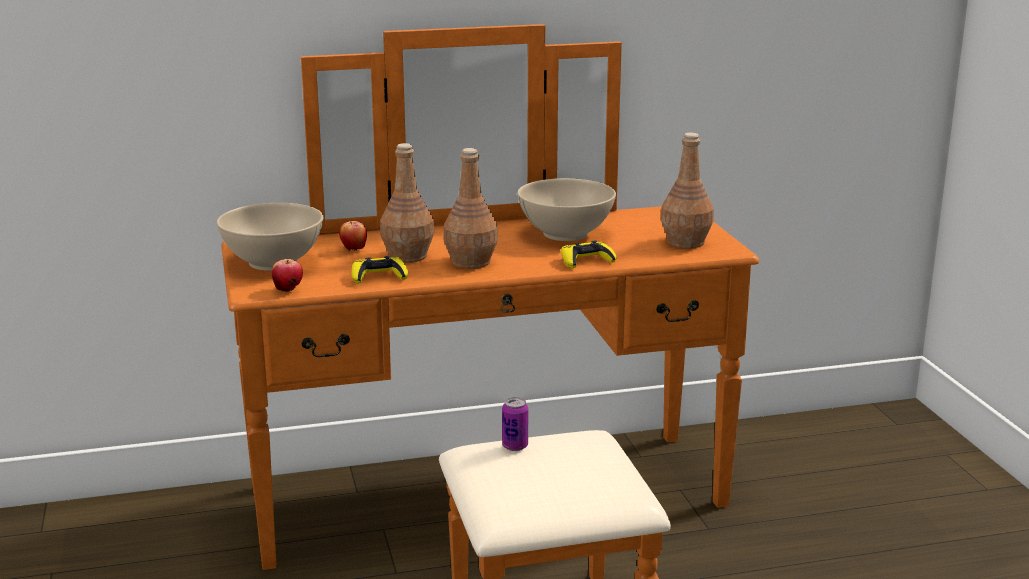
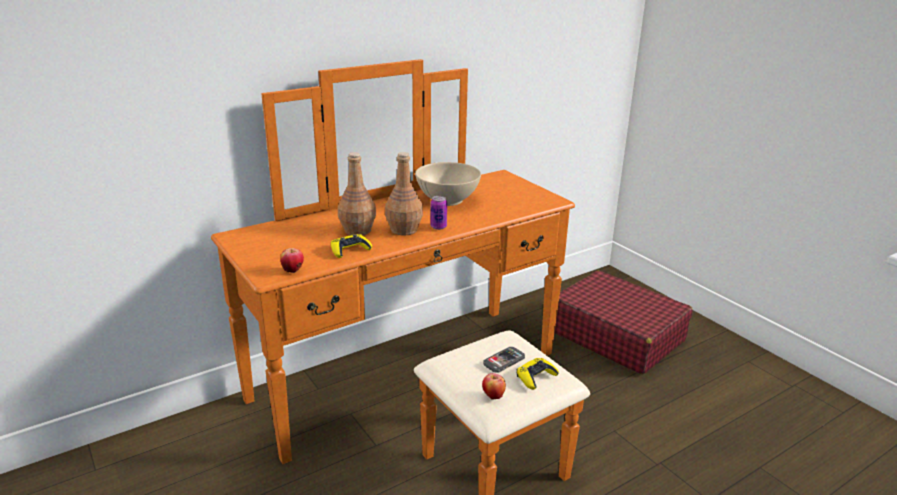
camera: 20 degrees left, 5 degrees up
(272, 262) = (263, 248): beige bowl -> none
(353, 250) = (315, 230): apple -> apple (493, 396)
(515, 446) = (468, 354): can -> can (438, 227)
(559, 461) = (504, 361): none -> phone
(586, 261) = (477, 219): yellow game controller -> yellow game controller (536, 377)
(686, 242) = (525, 198): brown bottle -> none
(855, 499) = (616, 335): none -> red suitcase

